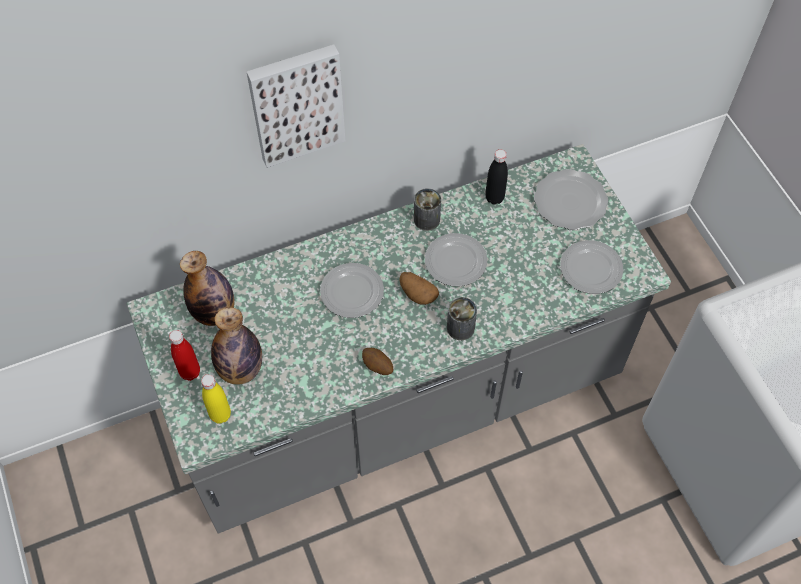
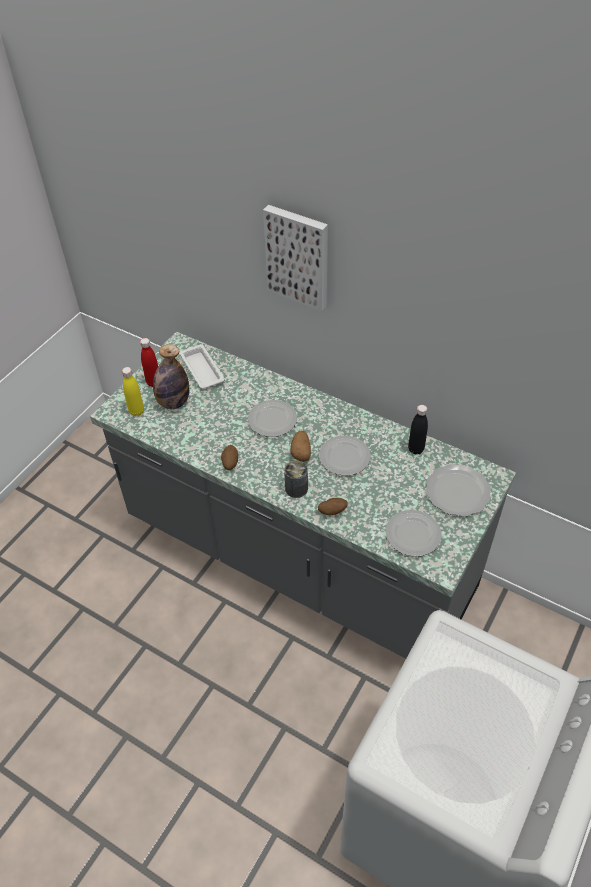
camera: 55 degrees right, 10 degrees down
(214, 312) = (201, 369): bottle -> white tray
(426, 219) = (362, 425): can -> none
(513, 315) = (332, 511): none -> potato

